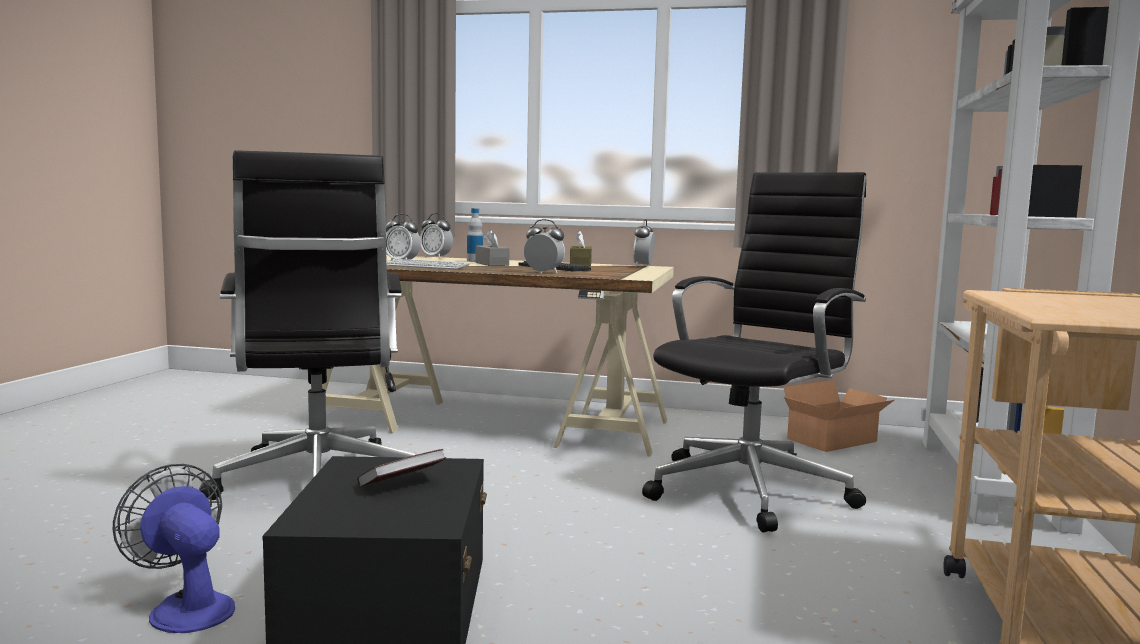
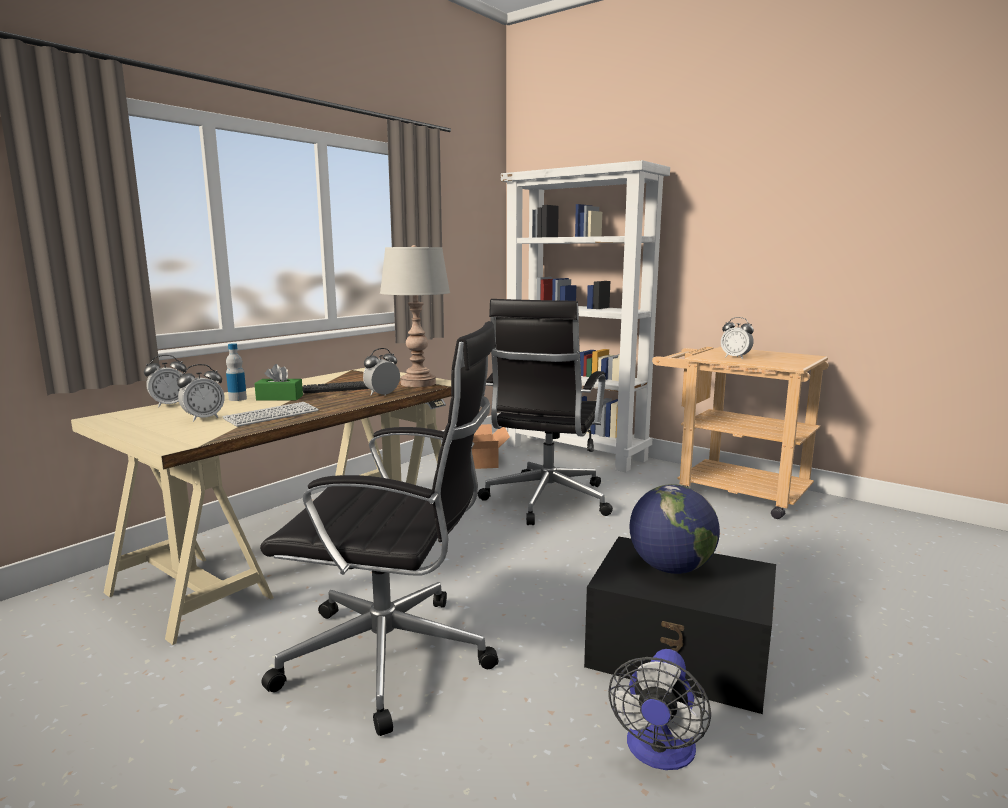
camera: 65 degrees left, 5 degrees up
(186, 607) = (659, 753): fan -> fan turned 45 degrees counterclockwise
(401, 484) = (671, 568): book -> globe
(492, 264) = (279, 398): grey tissue box -> green tissue box
(580, 264) = (318, 380): brown tissue box -> none
(615, 274) = (418, 383): none -> grey table lamp
(643, 266) = (358, 371): alarm clock -> alarm clock (735, 357)
(752, 489) = (546, 501): black office chair -> black office chair turned 135 degrees counterclockwise

